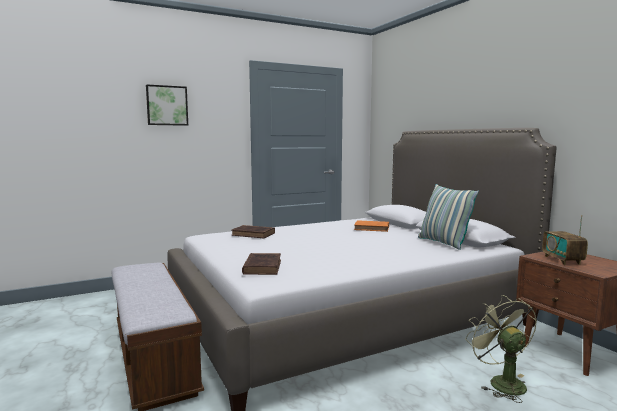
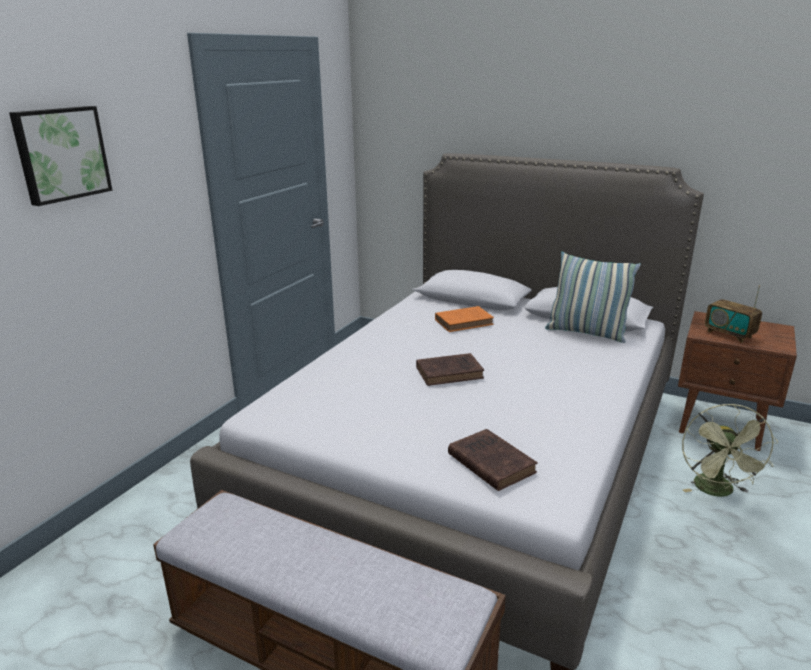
camera: 35 degrees left, 15 degrees up
(254, 234) = (346, 387): brown book -> brown book (451, 373)
(501, 382) = (717, 491): green fan -> green fan turned 120 degrees counterclockwise

